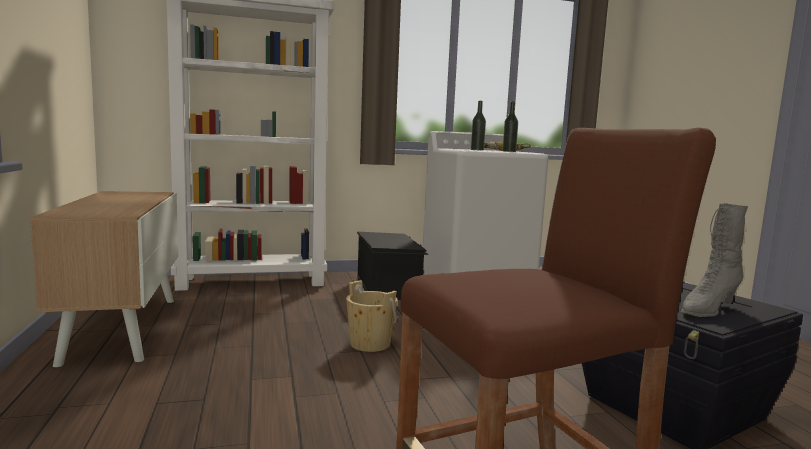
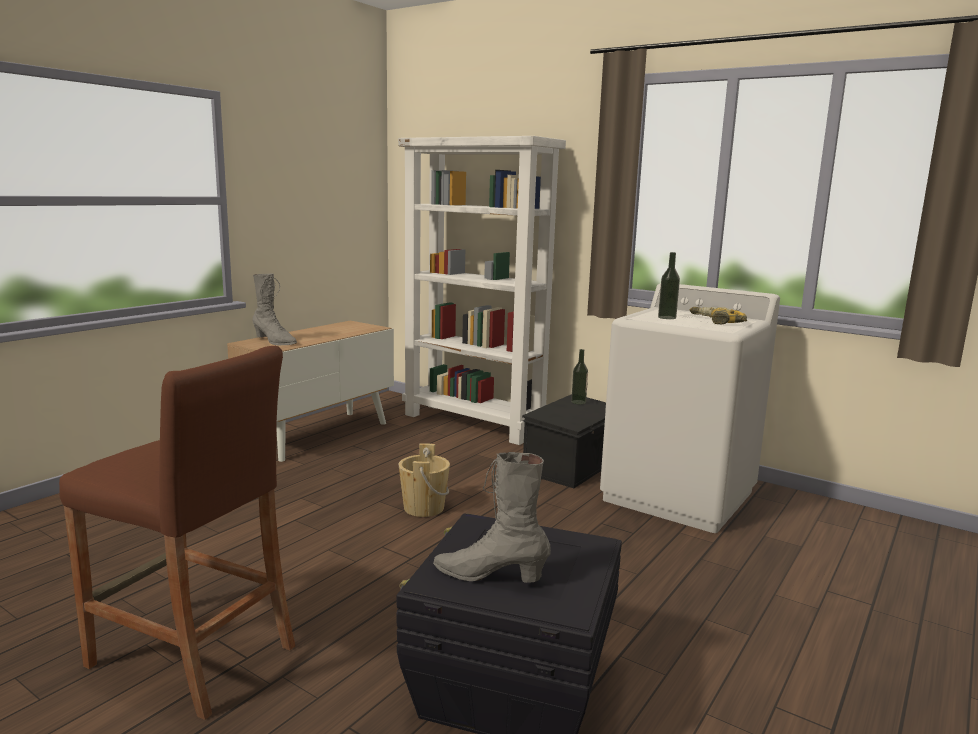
camera: 50 degrees right, 5 degrees up
(95, 210) = (274, 342): none -> grey boot
(509, 151) = (693, 325): bottle -> bottle (578, 402)

